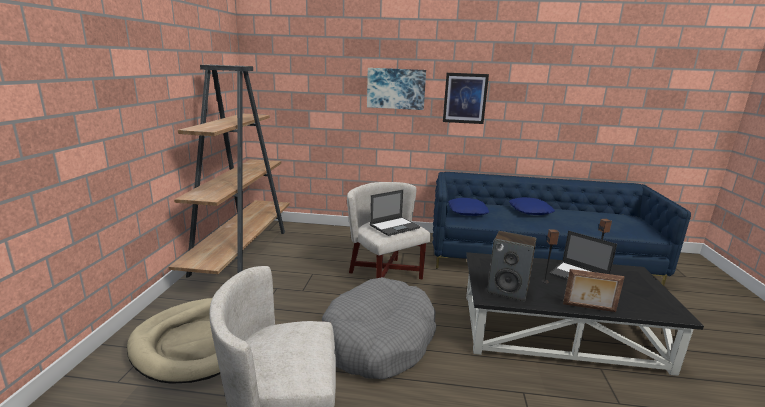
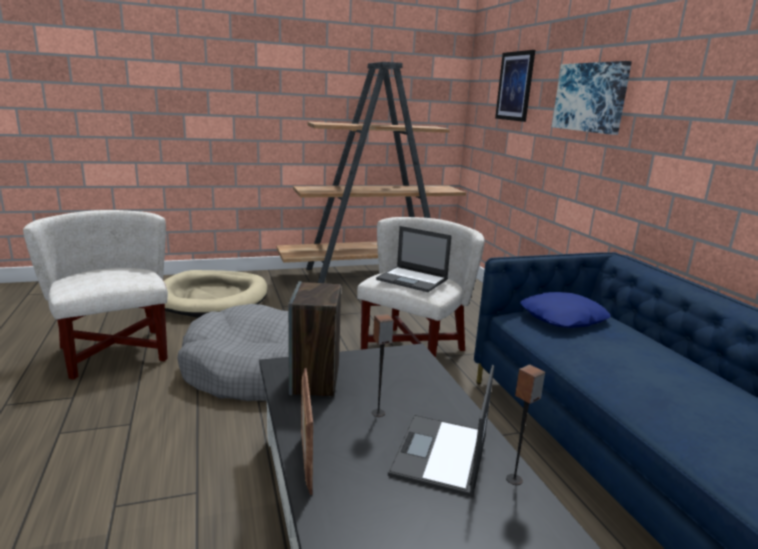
camera: 65 degrees right, 0 degrees up
(465, 98) = (682, 114): picture -> picture (515, 86)
(530, 211) = (676, 371): blue pillow -> none

